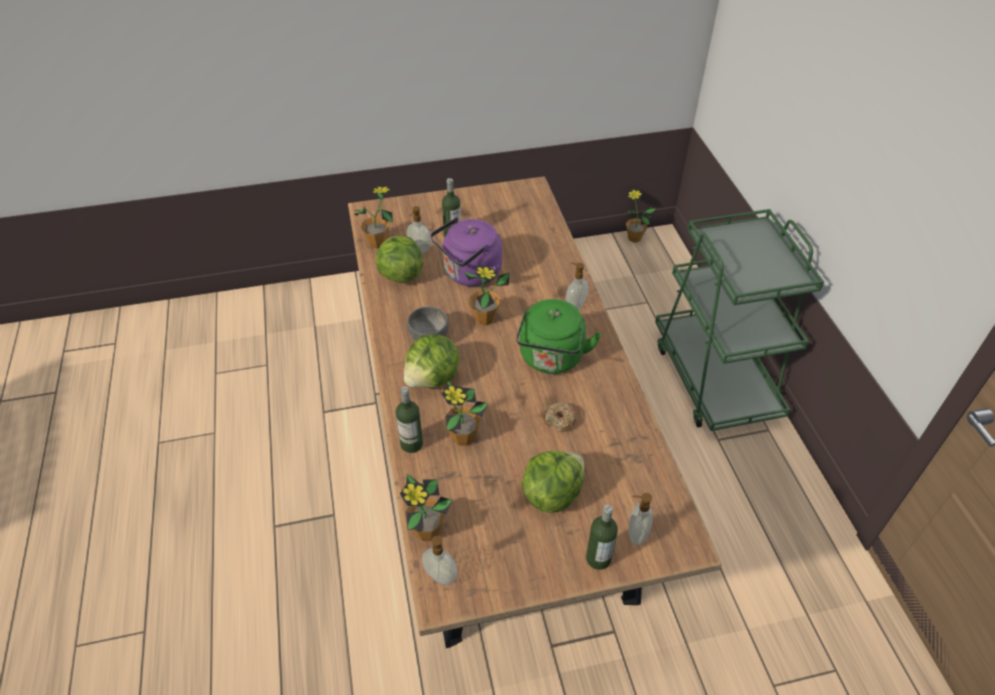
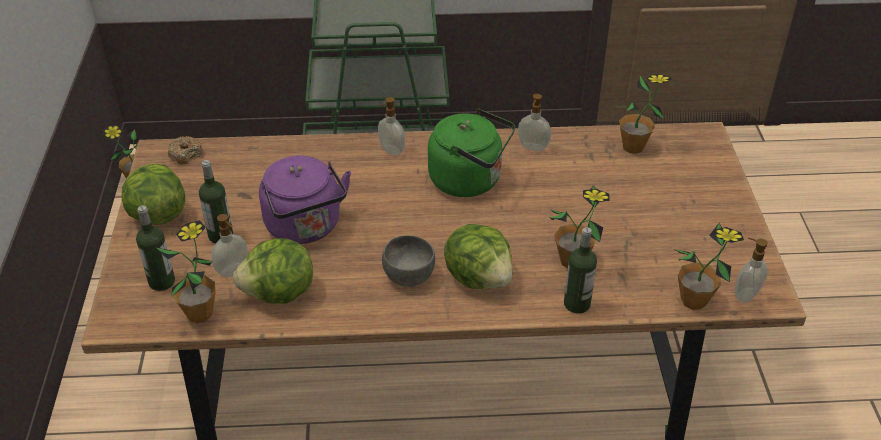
camera: 80 degrees left, 5 degrees down
(485, 318) = (391, 223): potted plant -> potted plant (633, 147)
(551, 493) = (649, 206): lettuce -> lettuce (157, 214)
(560, 420) = (557, 187): donut -> donut (185, 154)
(598, 558) = (721, 188): bottle -> bottle (162, 282)
(636, 533) = (694, 161): soap dispenser -> soap dispenser (532, 148)

